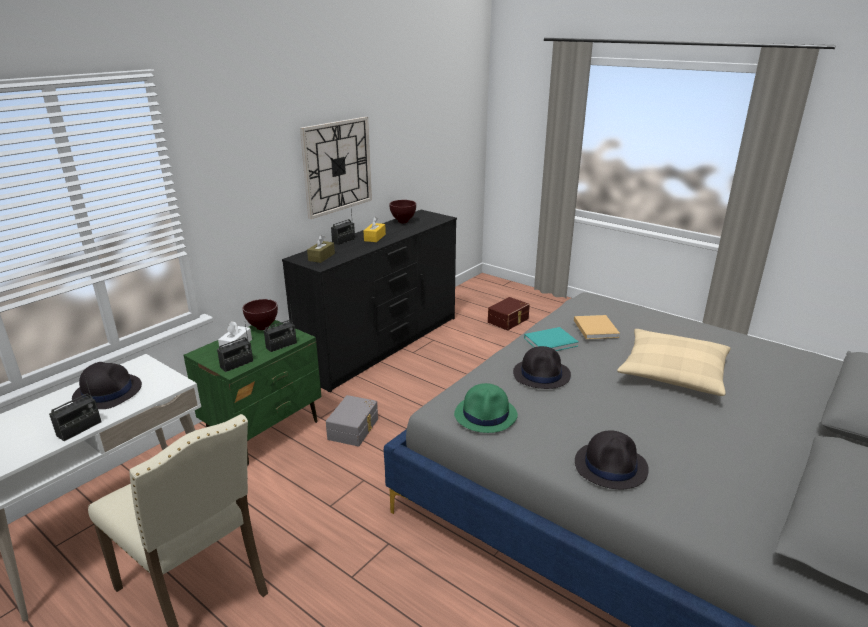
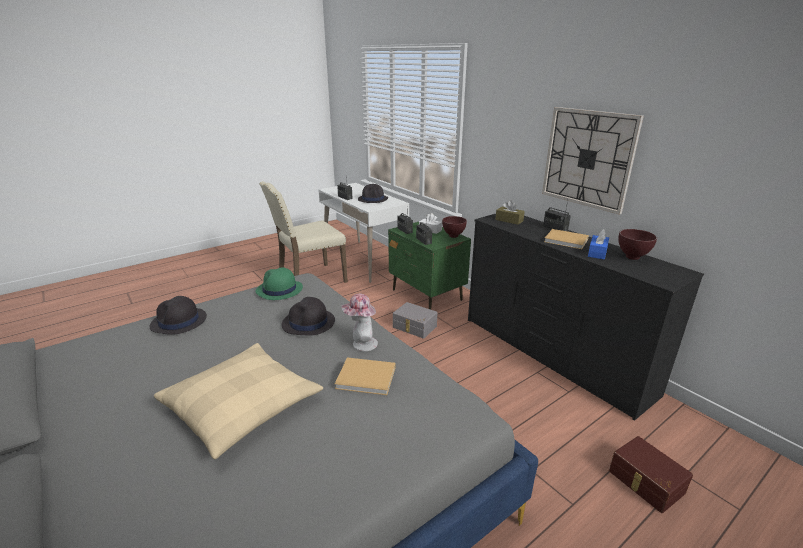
camera: 105 degrees right, 0 degrees up
(375, 237) = (567, 241): yellow tissue box -> beige book
(398, 230) = (597, 252): none -> blue tissue box
(552, 342) = (361, 344): turquoise book -> hat

